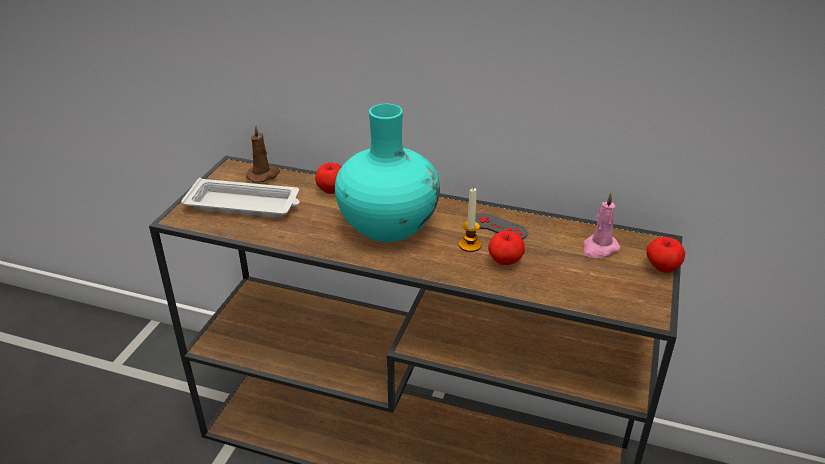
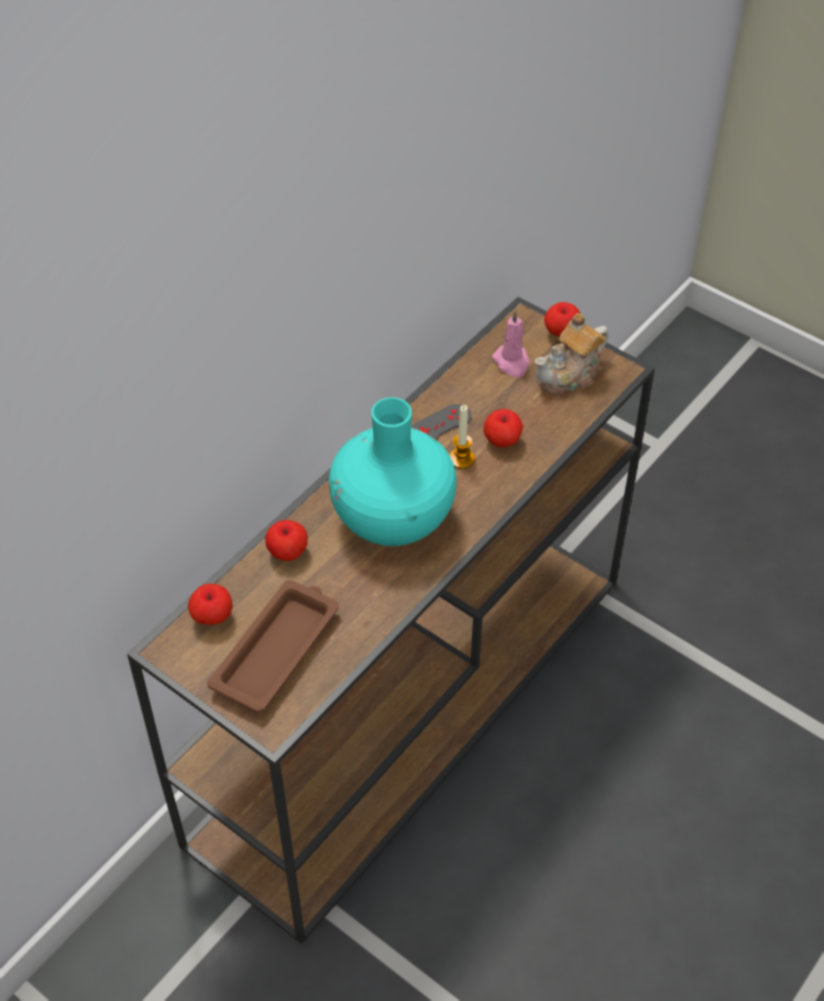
camera: 70 degrees left, 15 degrees up
(245, 205) = (277, 649): white tray -> brown tray
(264, 175) = (212, 617): brown candle -> apple
(614, 284) = (570, 375): none -> teapot

